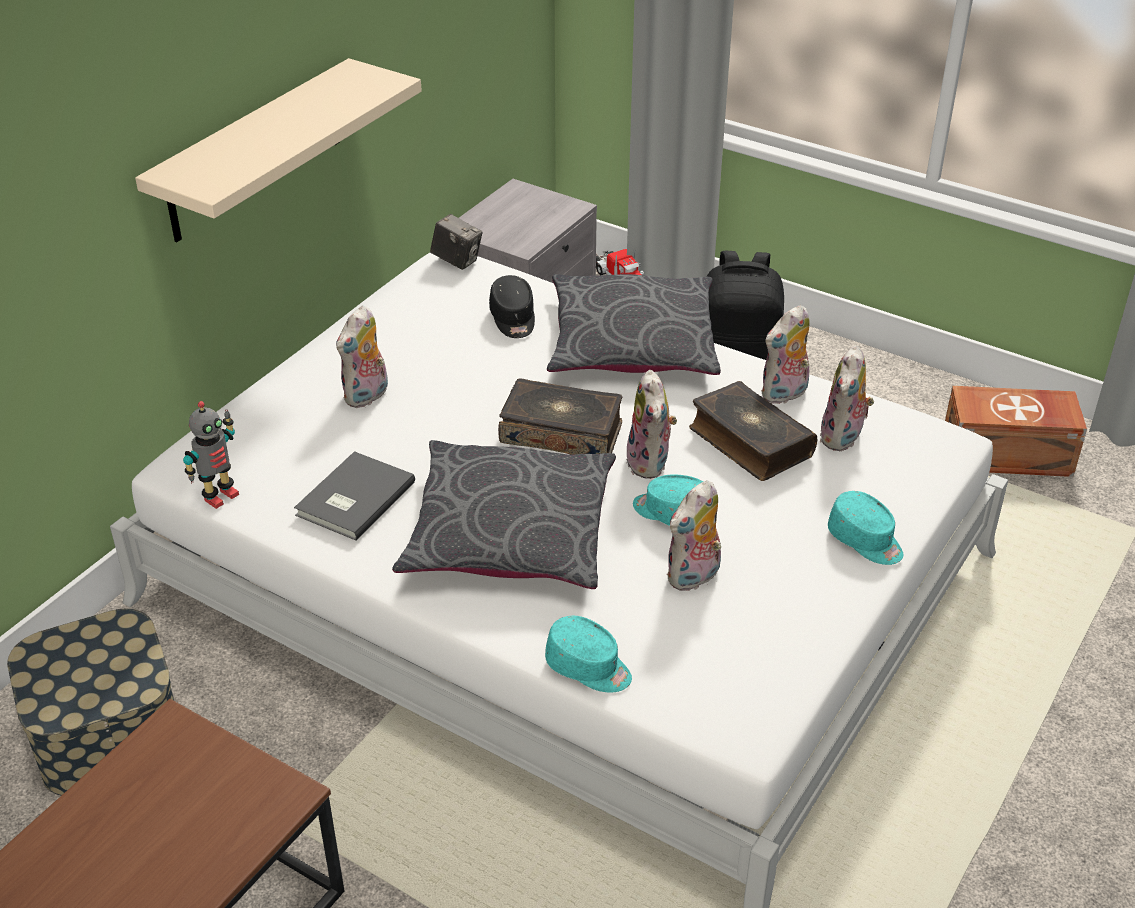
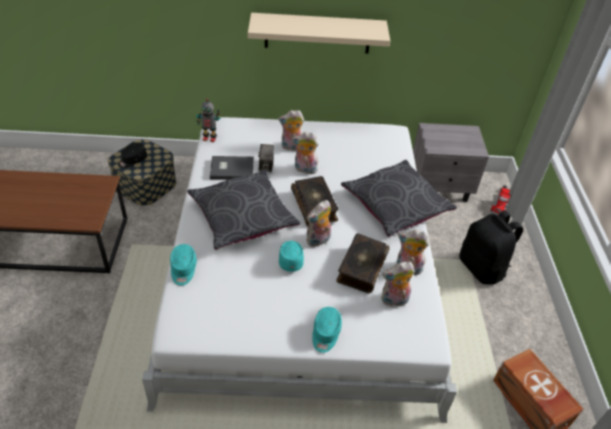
camera: 55 degrees right, 5 degrees up
(457, 260) = (396, 133): camera -> camera (266, 166)
(513, 319) = (373, 163): black cap -> black cap (132, 160)
(694, 577) = (257, 282): plush toy -> plush toy (304, 170)

